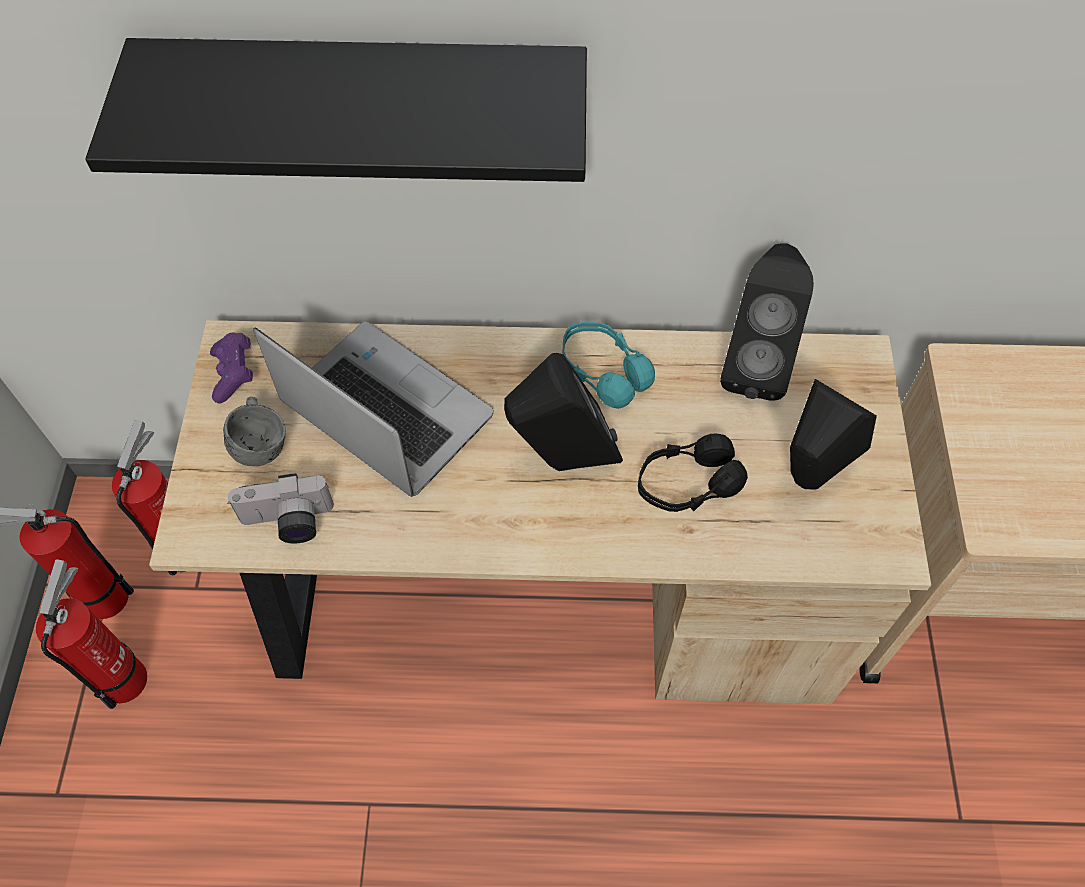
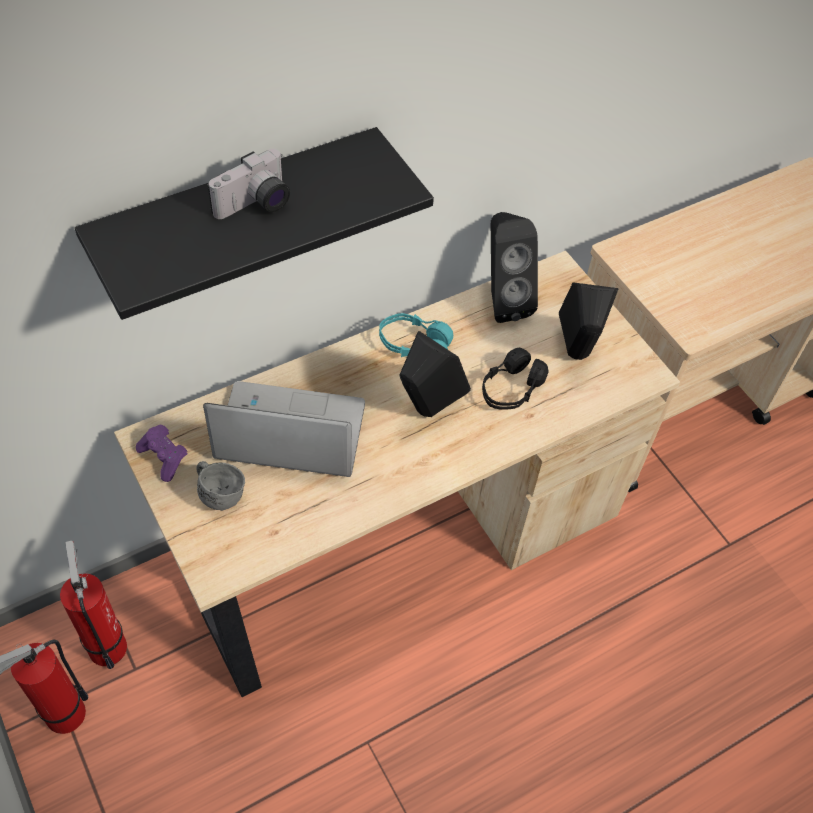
camera: 35 degrees left, 5 degrees down
(126, 674) = (122, 758): fire extinguisher -> none
(287, 523) = (277, 534): camera -> camera (255, 205)

